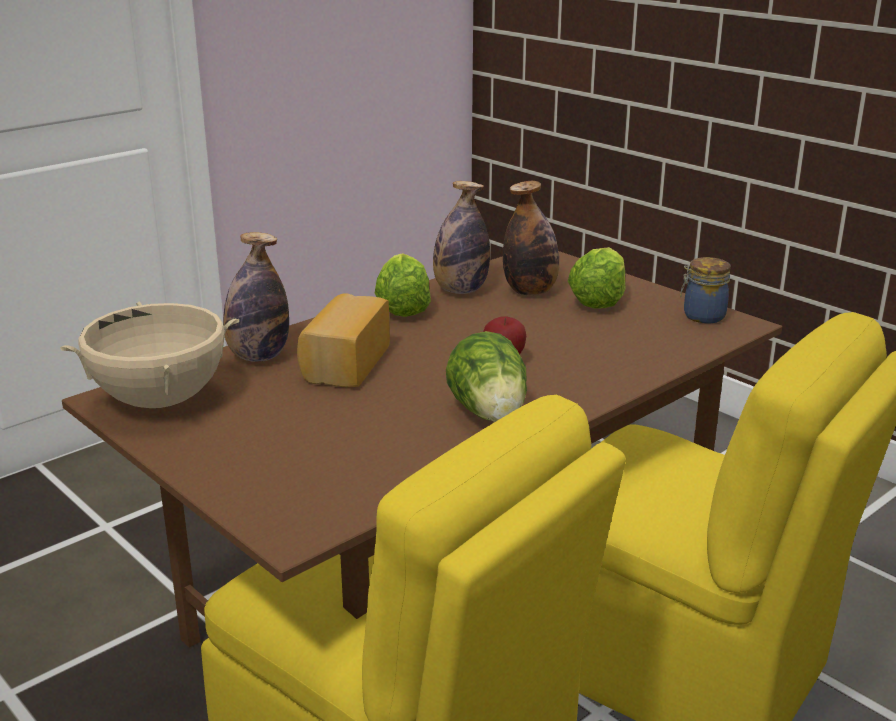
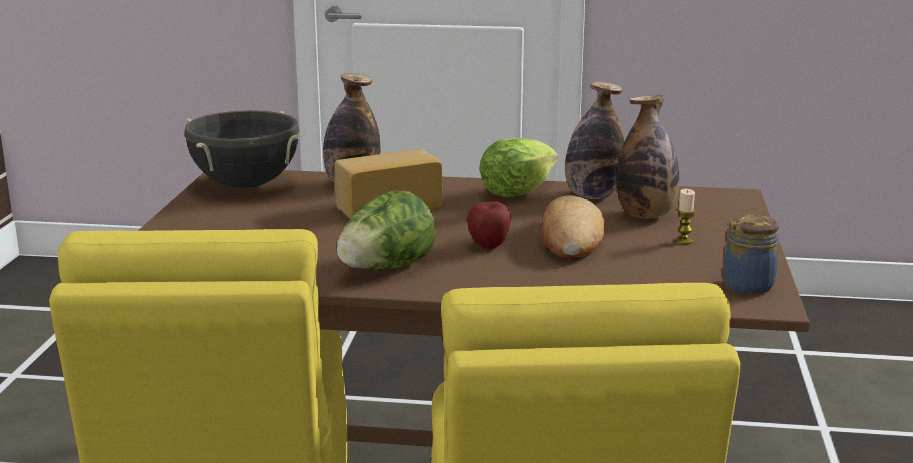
camera: 50 degrees right, 5 degrees down
(160, 400) = (245, 185): beige cooking pot -> black cooking pot
(534, 330) = (569, 238): none -> bread
(598, 301) = (683, 241): lettuce -> candle

